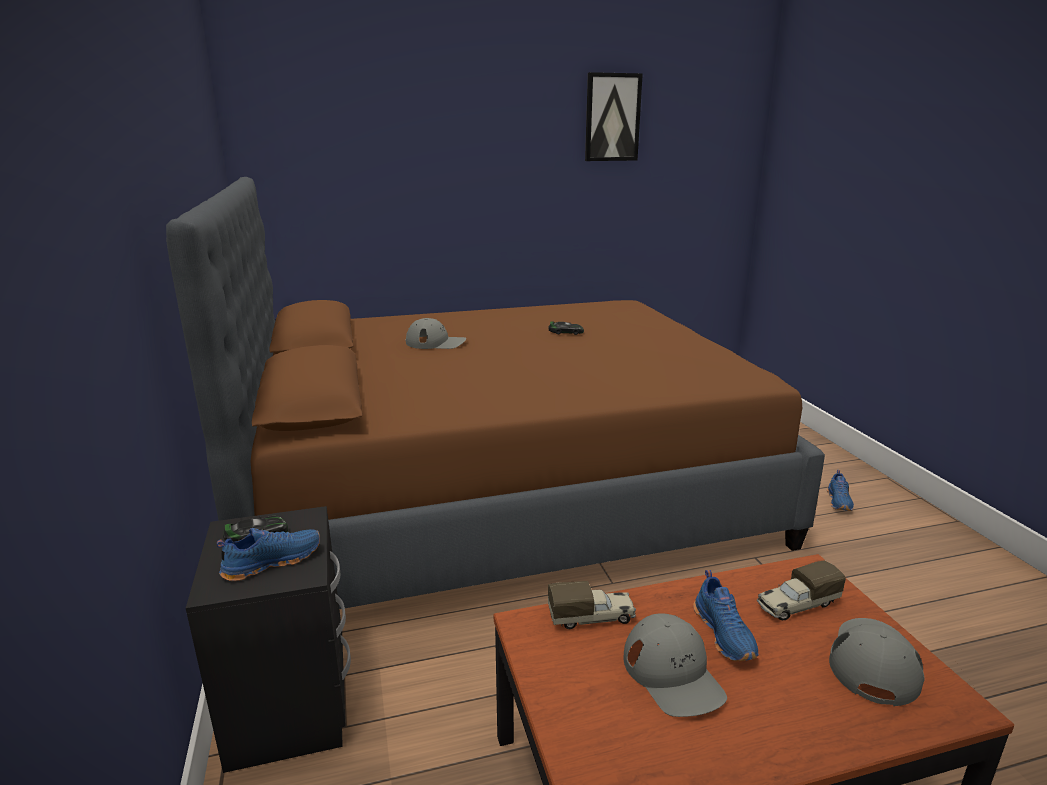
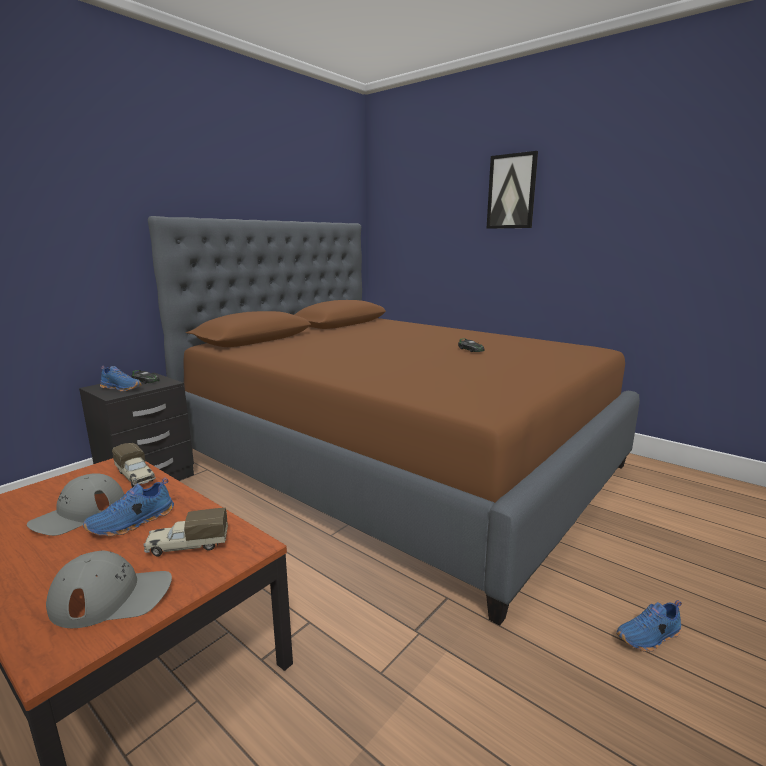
camera: 55 degrees right, 5 degrees down
(436, 342) = (382, 335): grey cap -> none
(612, 117) = (642, 166): picture -> picture (512, 191)
(796, 605) = (187, 546): toy truck -> toy truck turned 45 degrees counterclockwise

